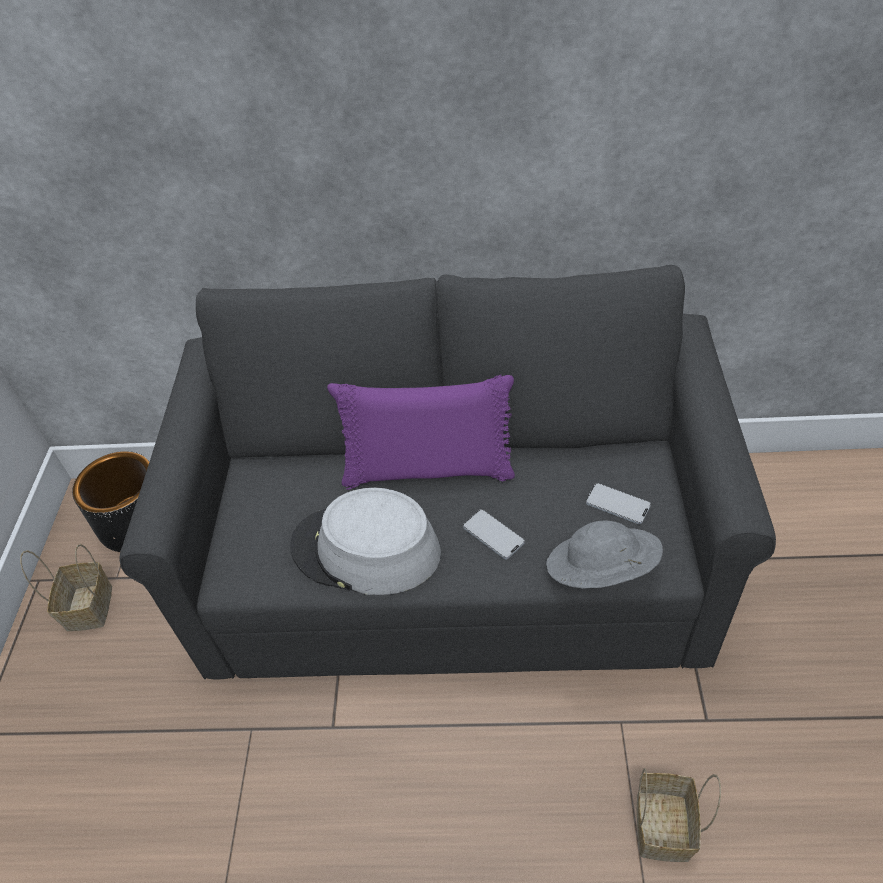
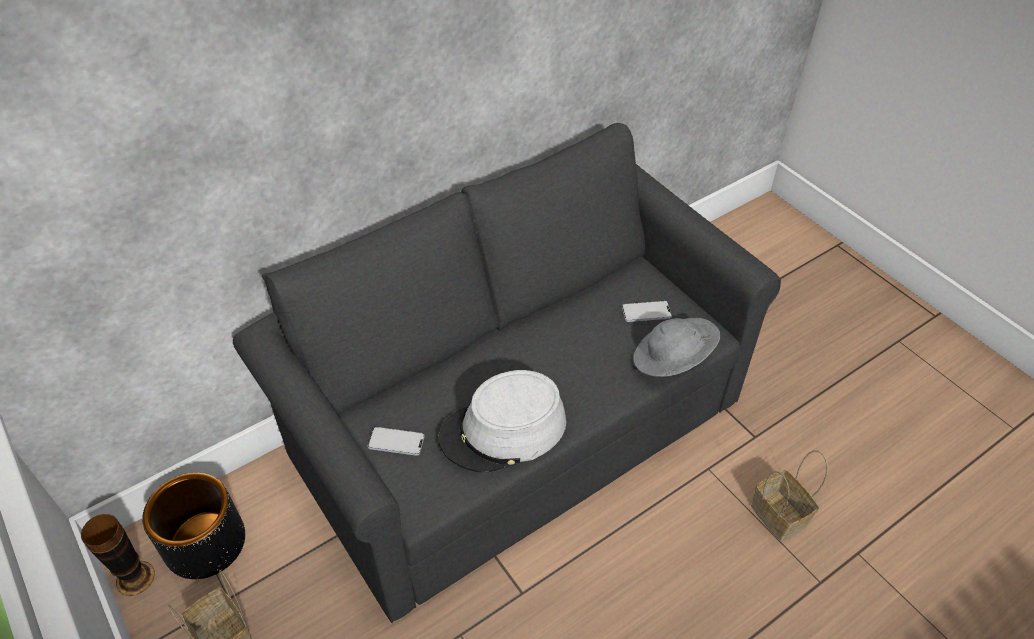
camera: 40 degrees left, 0 degrees up
(74, 521) = (135, 578): none -> vase
(428, 469) = (497, 351): purple pillow -> none
(493, 535) = (584, 373): phone -> phone (396, 442)

